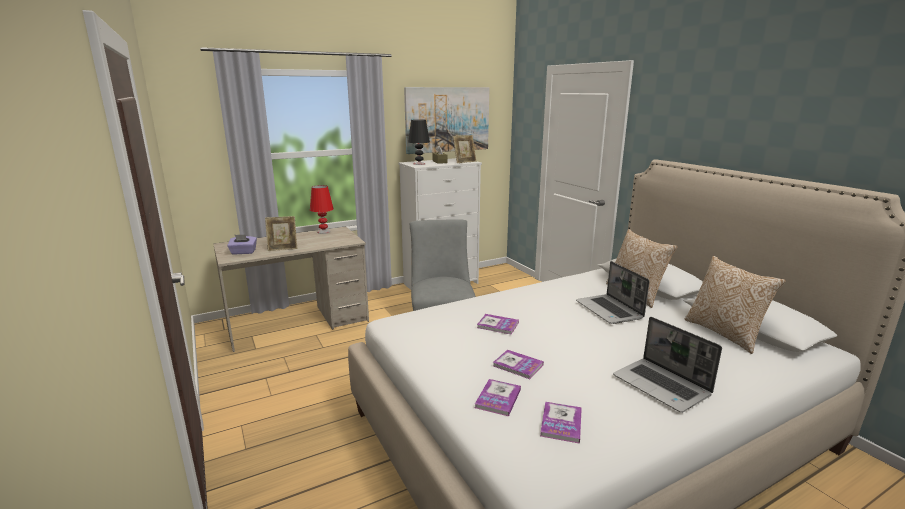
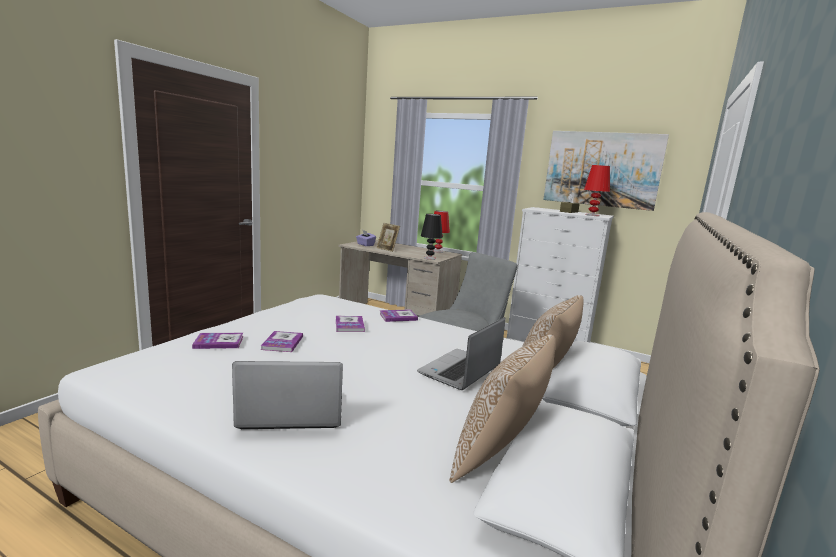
camera: 55 degrees right, 5 degrees down
(419, 164) = (541, 209): black table lamp -> black table lamp (430, 258)
(464, 162) = (592, 215): picture frame -> red table lamp
(561, 423) = (189, 369): book -> book (398, 317)
(662, 386) = (290, 412): laptop -> laptop turned 60 degrees clockwise

